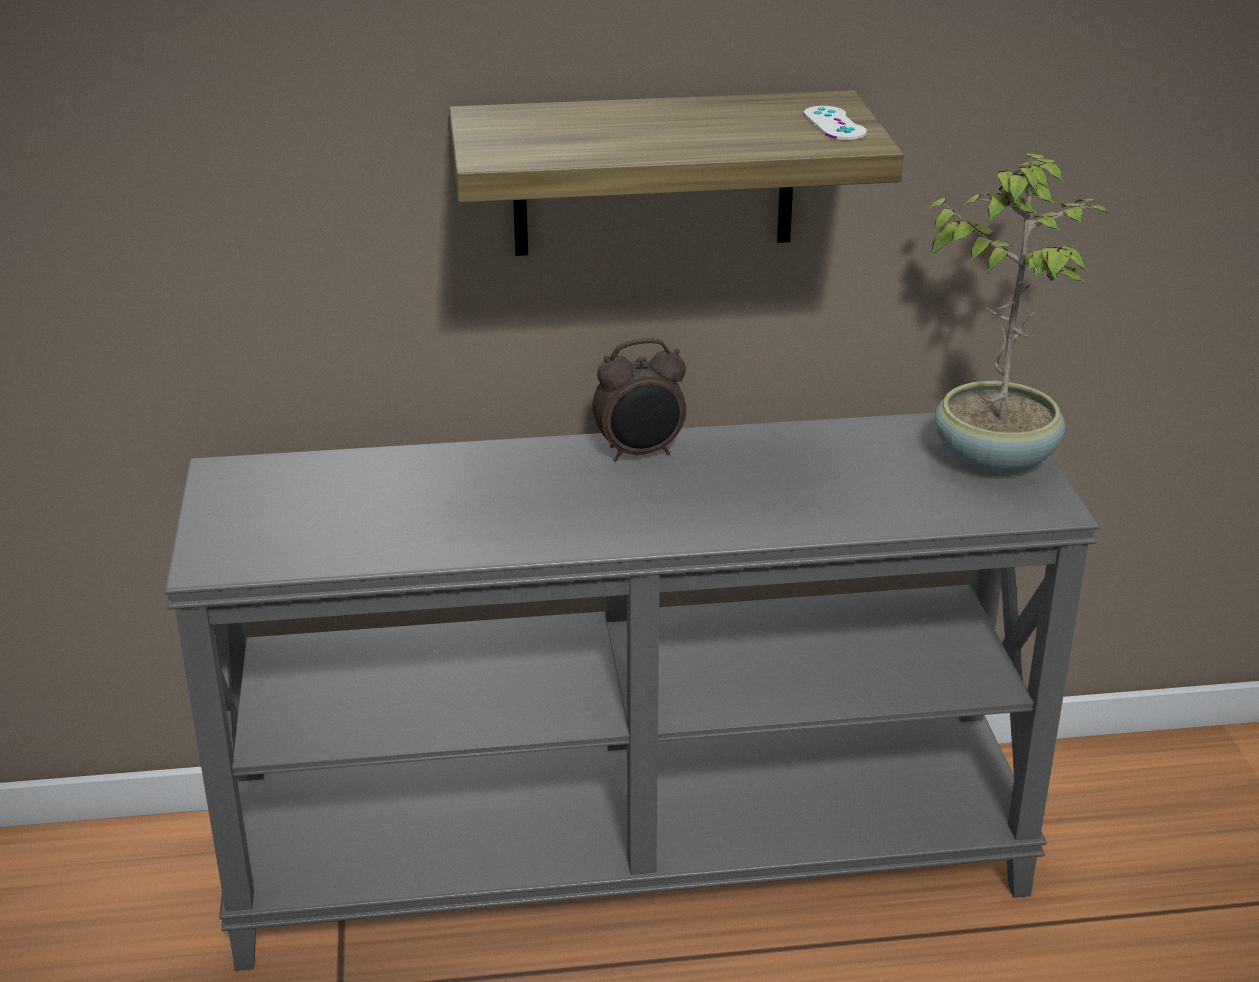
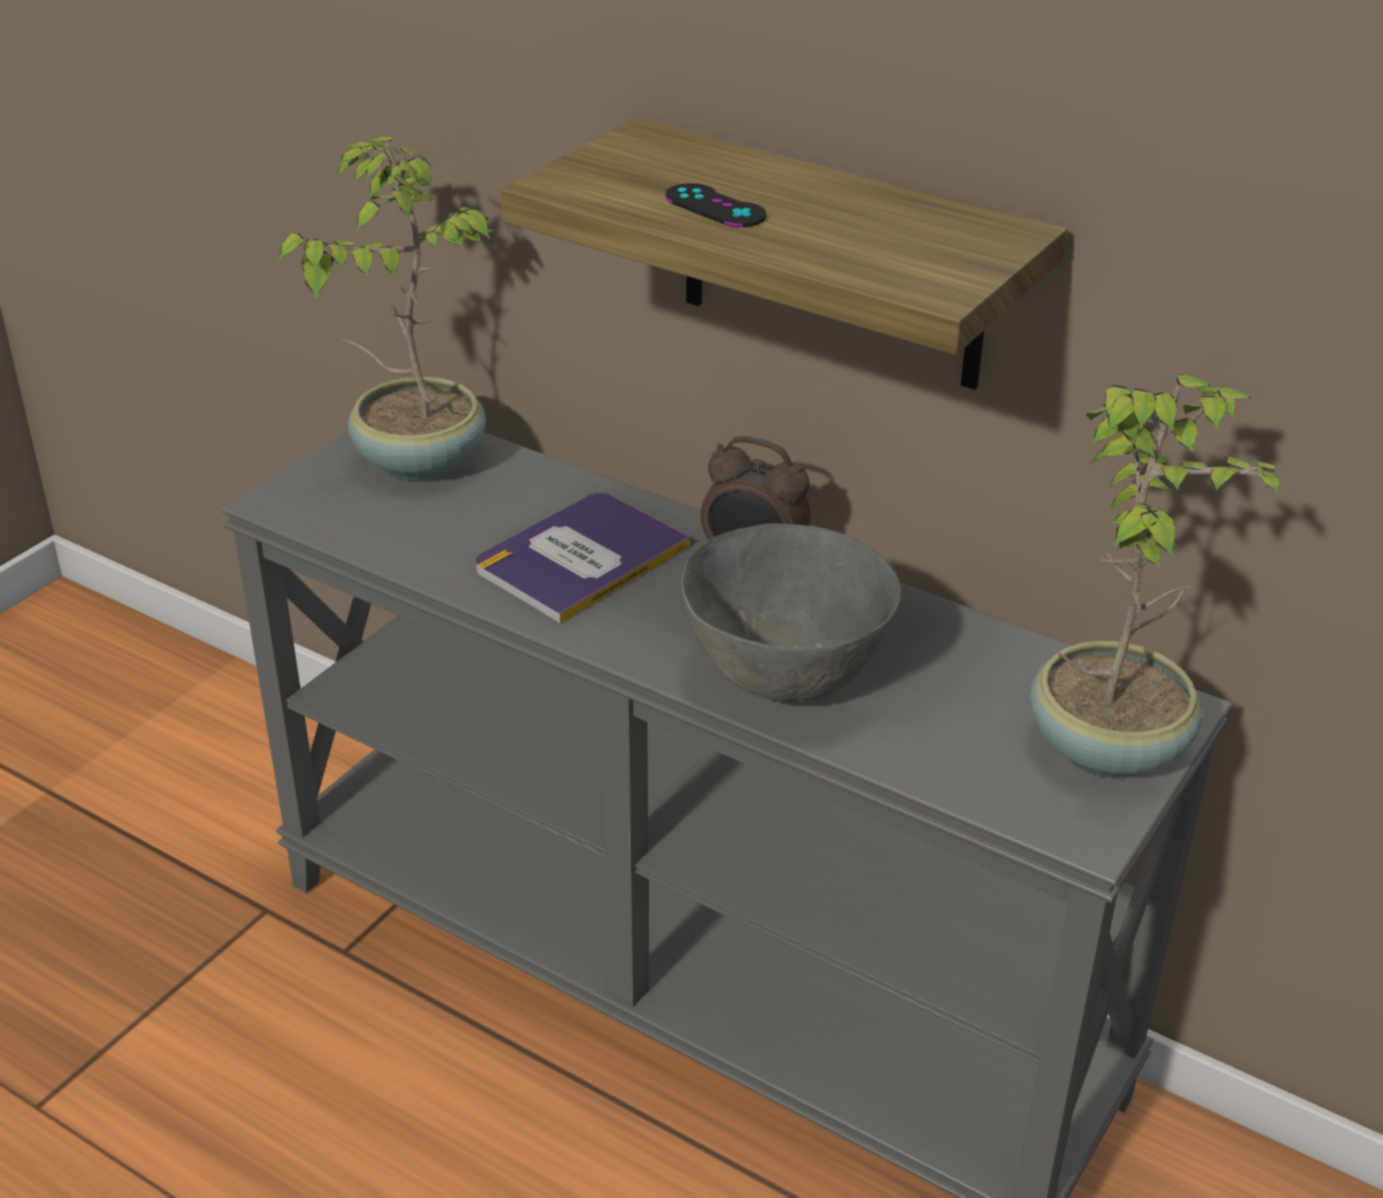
camera: 40 degrees right, 5 degrees up
(282, 489) = (418, 460): none -> potted plant
(515, 499) = (581, 558): none -> book
(629, 139) = (715, 206): none -> black game controller
(764, 506) = (788, 677): none -> grey bowl
(834, 124) = (954, 260): white game controller -> none

